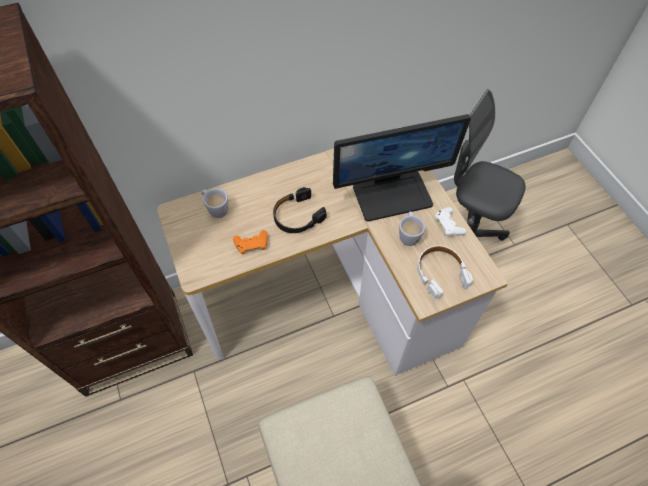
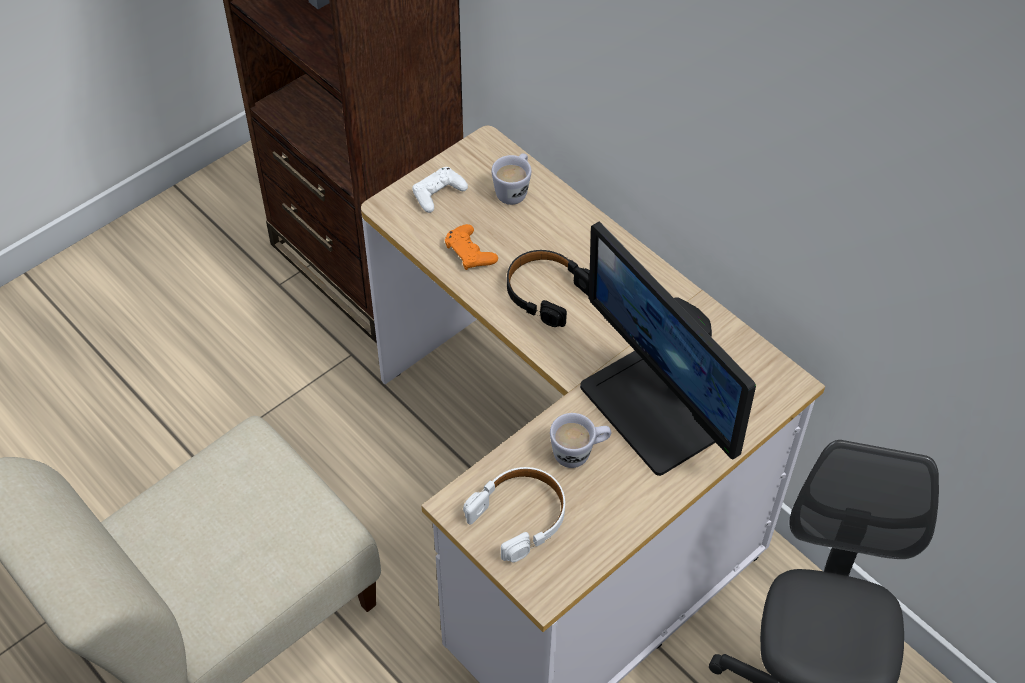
camera: 70 degrees right, 5 degrees down
(448, 225) = (628, 509): white game controller -> white game controller (438, 194)

